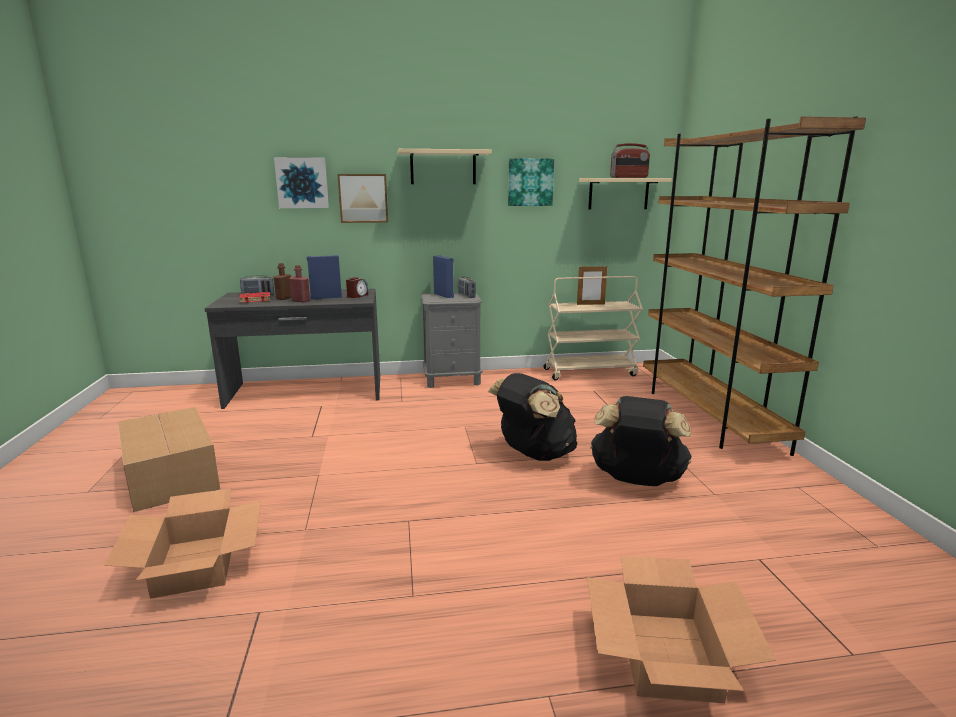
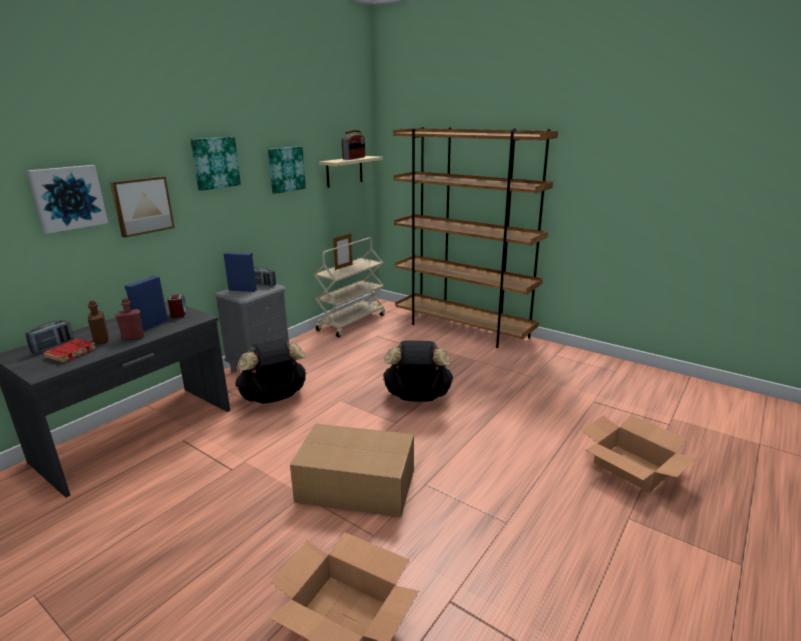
camera: 45 degrees left, 5 degrees up
(172, 474) = (157, 581): cardboard box -> cardboard box (354, 484)
(443, 167) = (215, 163): beige shelf -> picture
(636, 480) = (492, 387): black backpack -> black backpack (274, 398)

